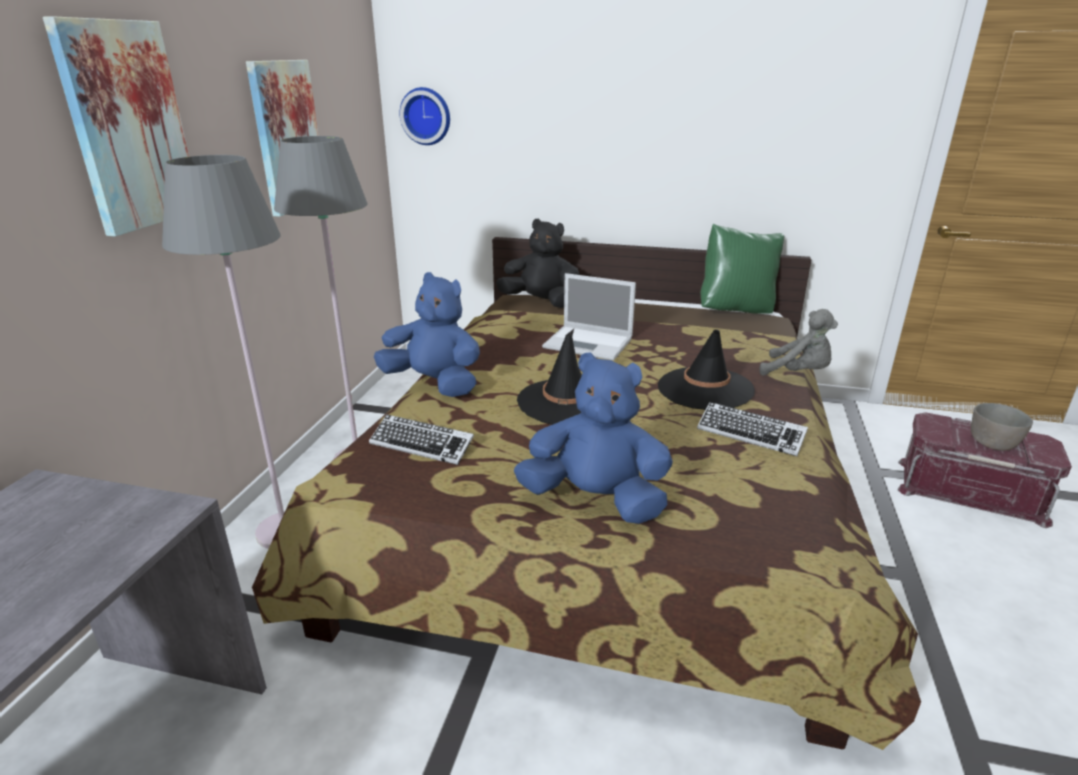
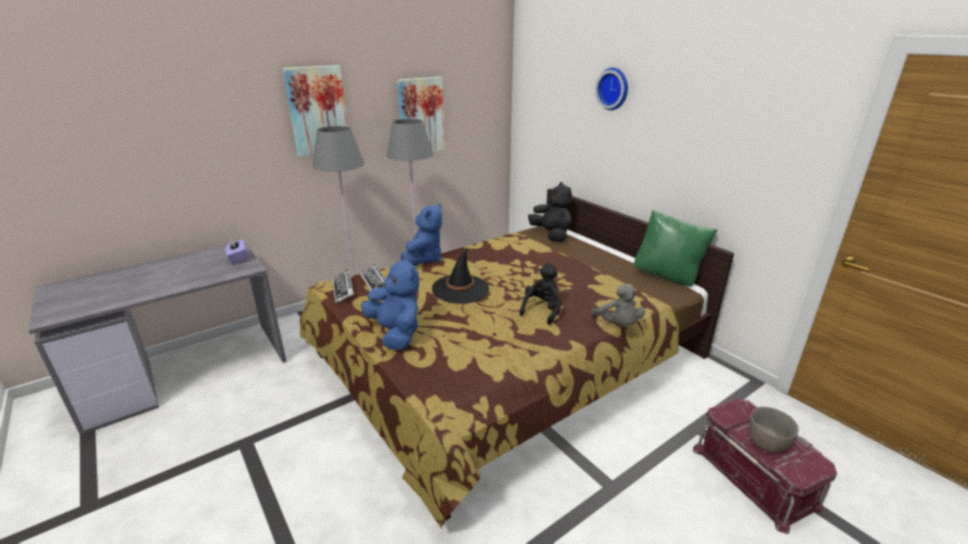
camera: 40 degrees right, 0 degrees up
(97, 506) = (238, 259): none -> purple tissue box
(426, 116) = (529, 108): wall clock -> wall clock (614, 89)
(434, 384) = (424, 259): blue plush toy -> blue plush toy turned 45 degrees clockwise
(589, 343) = (528, 265): laptop -> none
(705, 389) = (542, 310): black hat -> black plush toy
(750, 434) = (518, 340): keyboard -> keyboard (343, 289)

